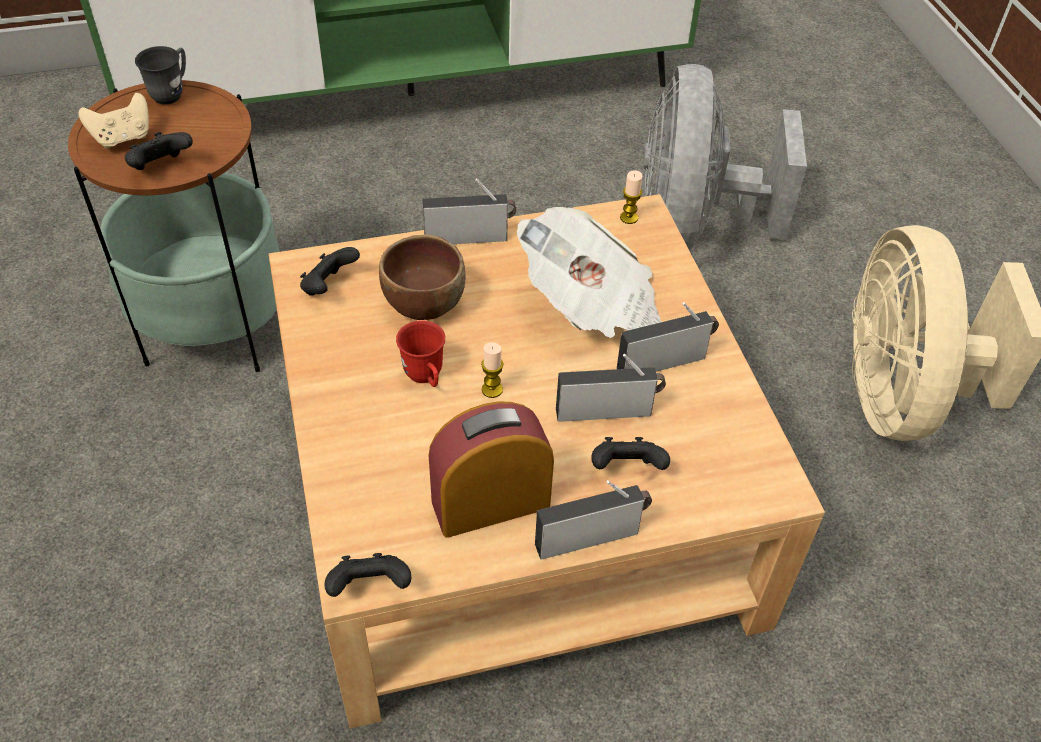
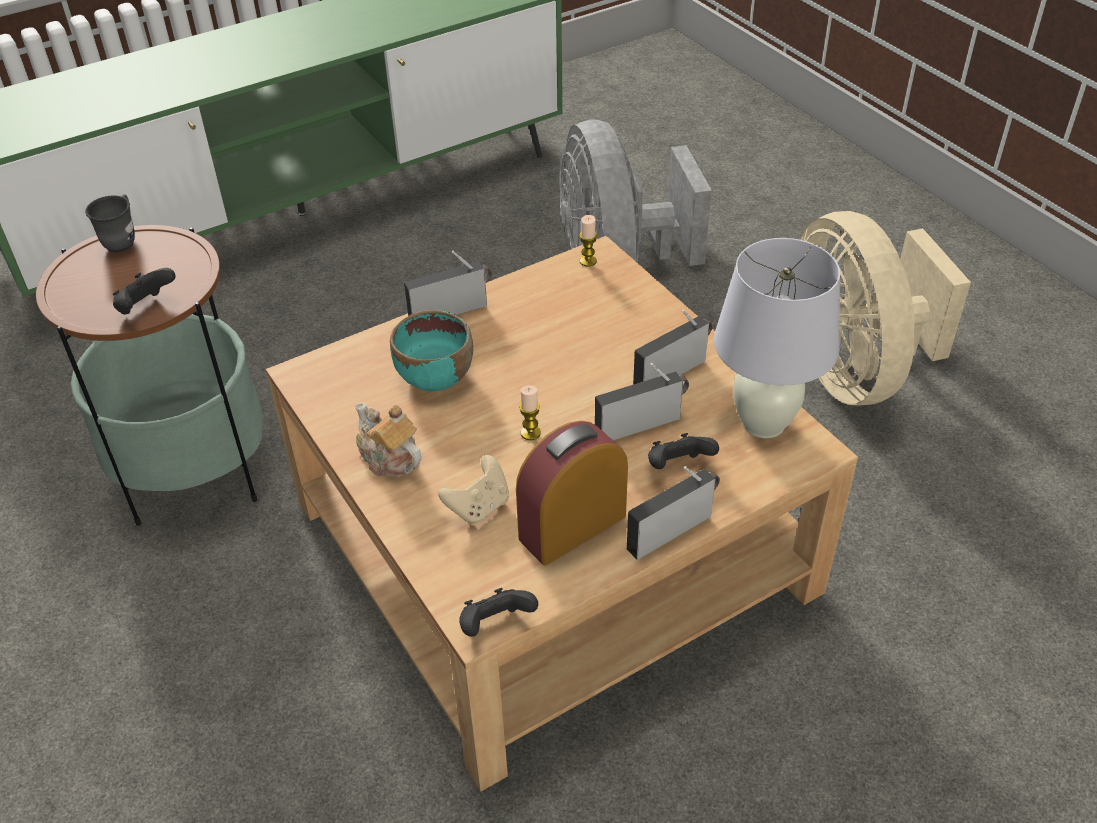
camera: 15 degrees left, 5 degrees down
(123, 138) = (94, 290): beige game controller -> beige game controller (479, 507)
(329, 287) = (338, 384): black game controller -> none
(343, 378) = (389, 458): none -> teapot
(423, 304) = (435, 377): brown bowl -> turquoise bowl
(426, 378) = (466, 438): red mug -> none
(592, 305) = (588, 341): newspaper -> none
(737, 445) = (763, 423): none -> white table lamp

